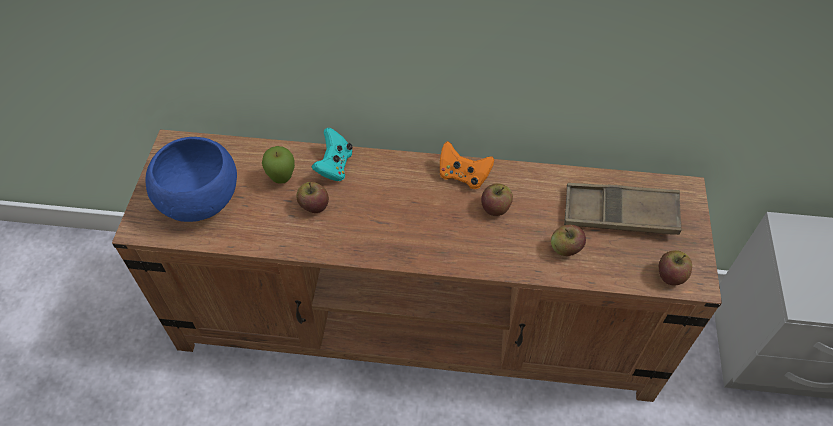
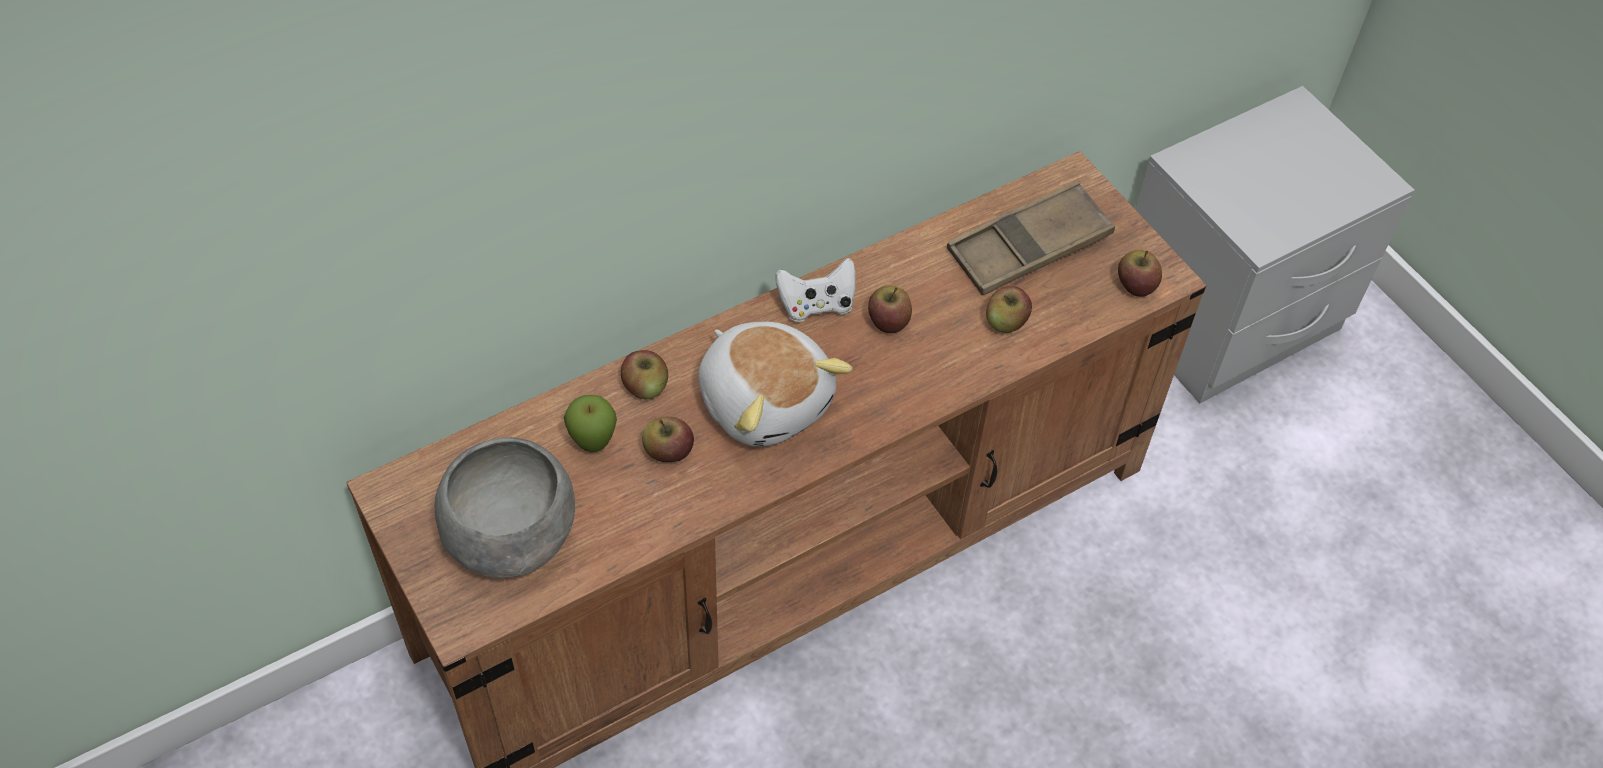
camera: 40 degrees left, 0 degrees up
(201, 202) = (513, 538): blue bowl -> grey bowl
(334, 166) = (645, 387): turquoise game controller -> apple
(388, 209) = (766, 400): none -> plush toy
(463, 176) = (816, 305): orange game controller -> white game controller

